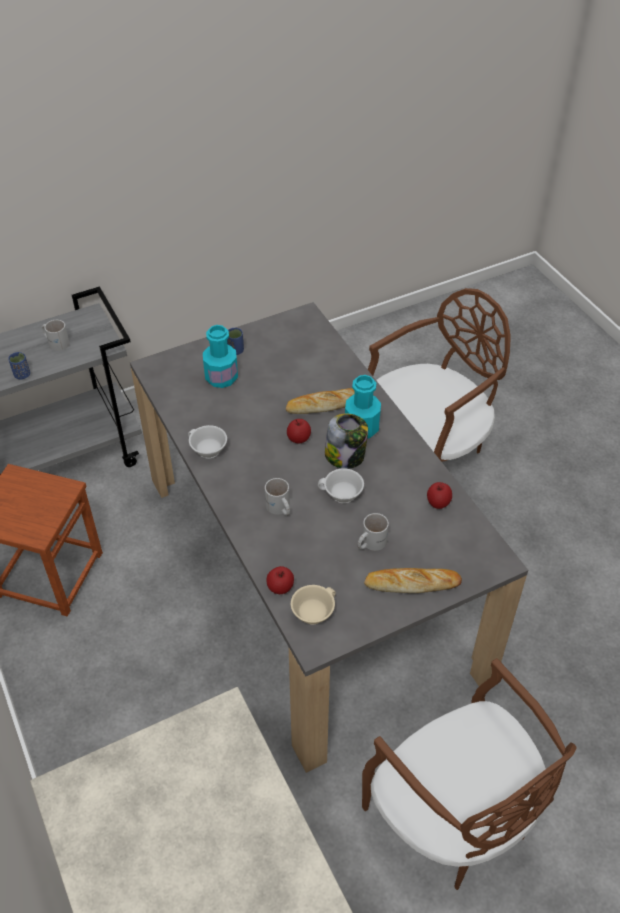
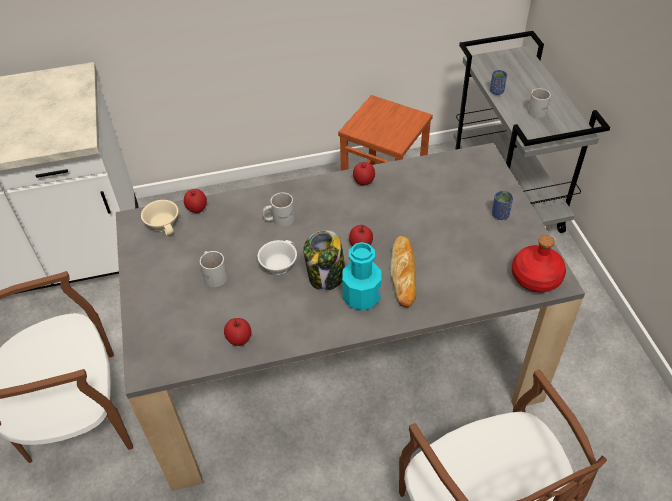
camera: 105 degrees right, 0 degrees up
(207, 450) = (363, 181): white cup -> apple
(221, 377) = (460, 200): turquoise bottle -> none
(305, 327) = (535, 278): none -> red bottle
(412, 583) = (157, 294): bread -> none

